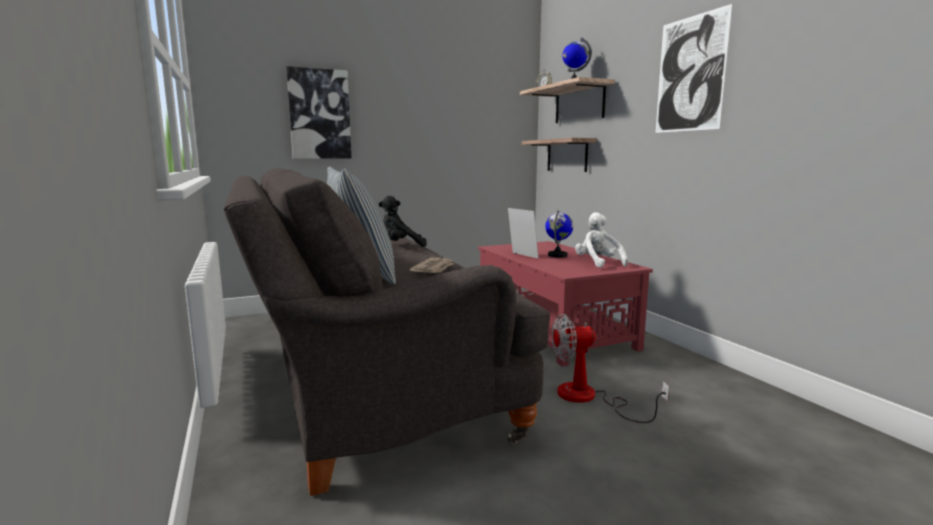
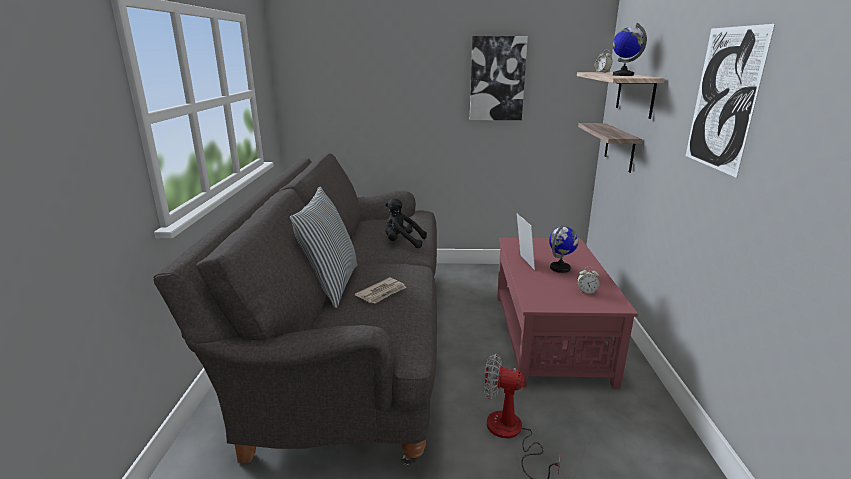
camera: 25 degrees right, 10 degrees up
(319, 114) = (374, 99): picture -> picture (497, 79)
(598, 263) = (586, 291): white plush toy -> alarm clock

